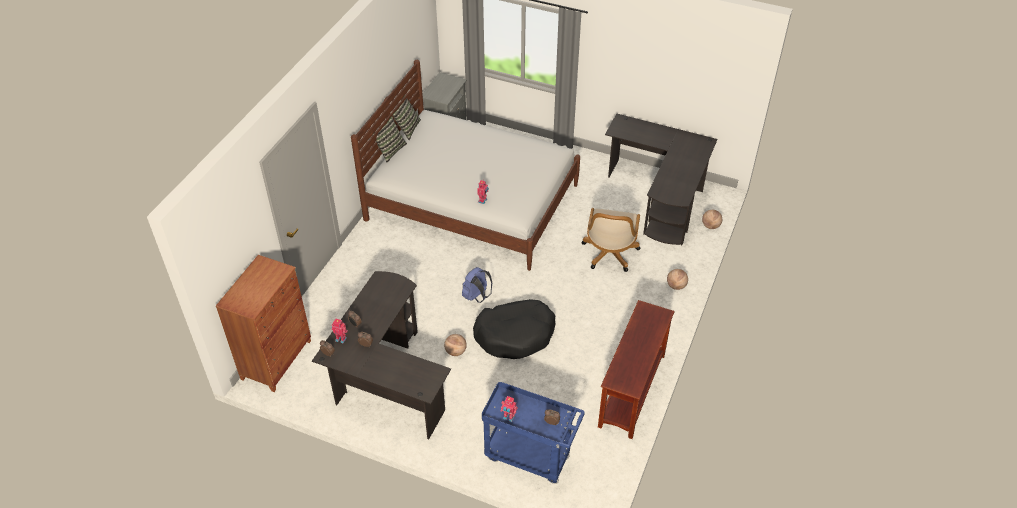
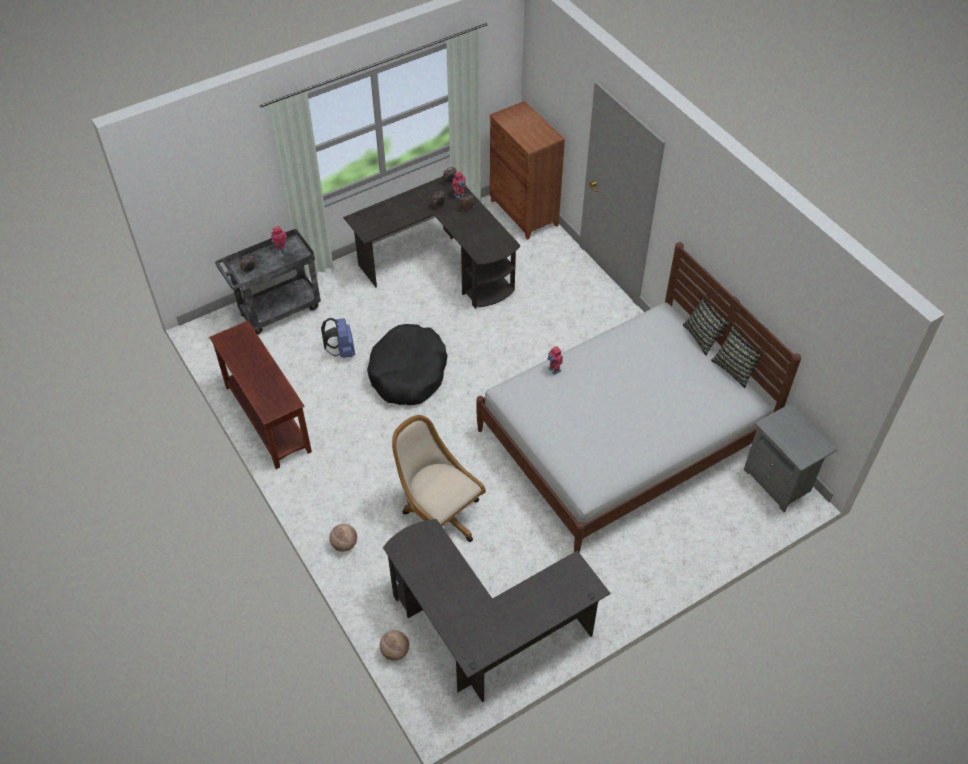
camera: 125 degrees right, 5 degrees up
(455, 352) = (428, 323): basketball -> none
(477, 297) = (479, 370): blue backpack -> blue backpack (342, 351)
(531, 460) = (277, 314): blue cart -> grey cart

